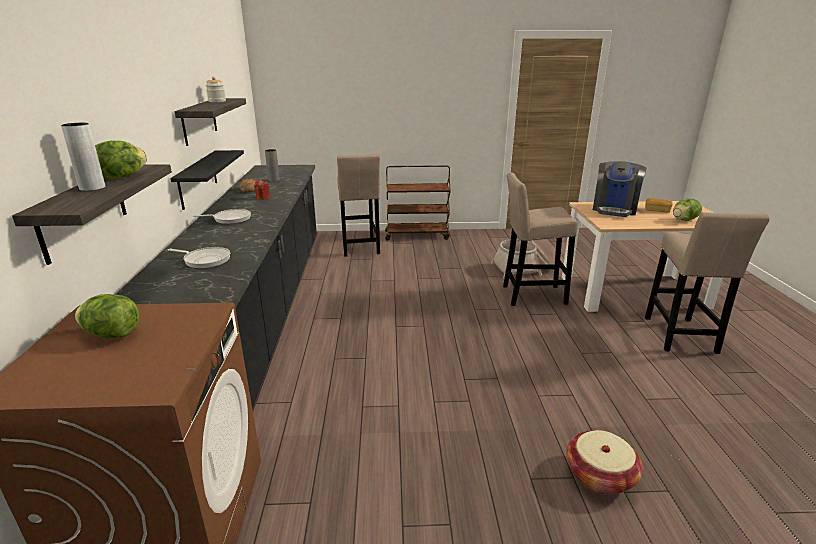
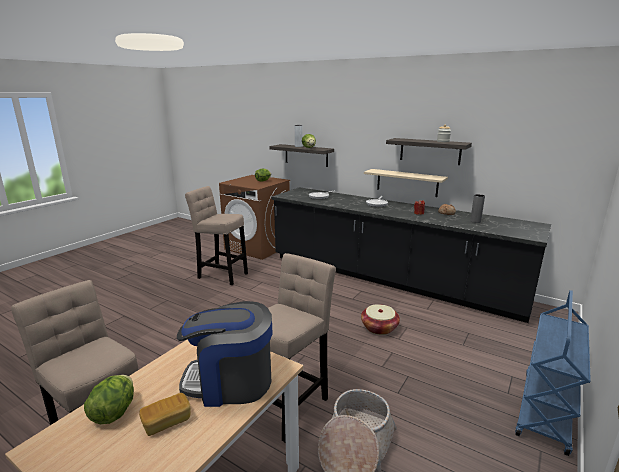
camera: 125 degrees right, 5 degrees down
(198, 179) = (407, 182): black shelf -> beige shelf
(360, 248) = (502, 348): beige stool -> beige stool (221, 275)
(417, 235) = (545, 412): brown cart -> blue cart
(600, 475) = (138, 315): basket -> basket (379, 328)
(614, 209) = (230, 381): coffee machine -> coffee machine turned 60 degrees counterclockwise

